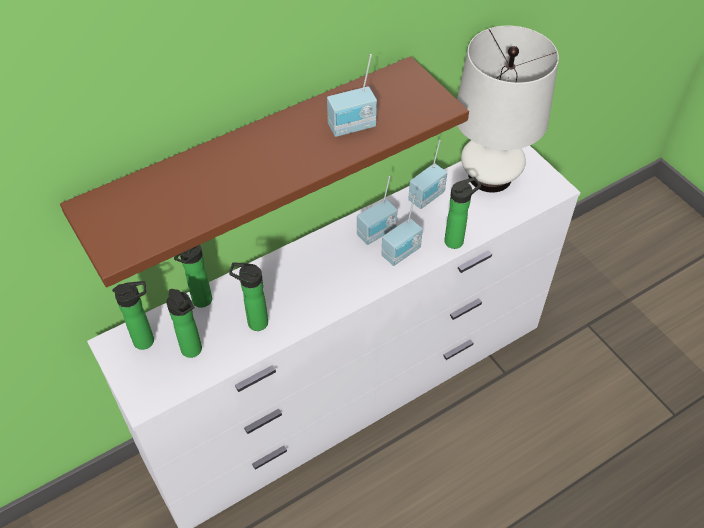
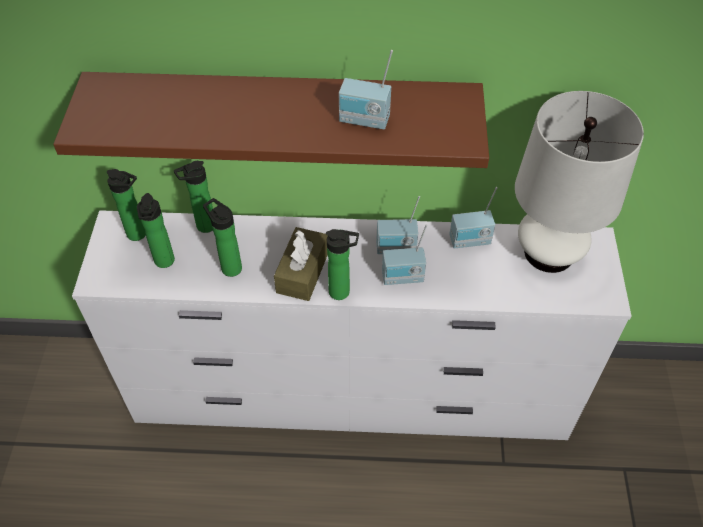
camera: 35 degrees right, 0 degrees up
(320, 292) = (302, 272): none -> brown tissue box
(456, 240) = (463, 294): bottle -> bottle (342, 292)

